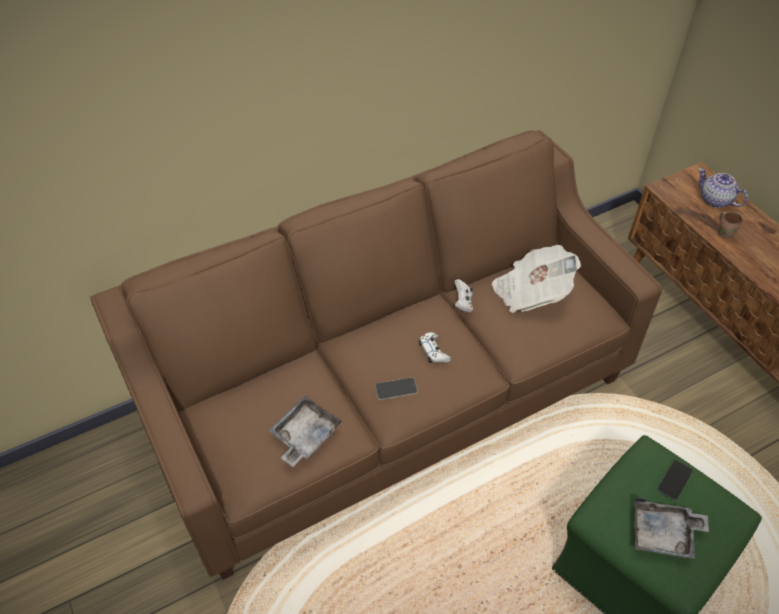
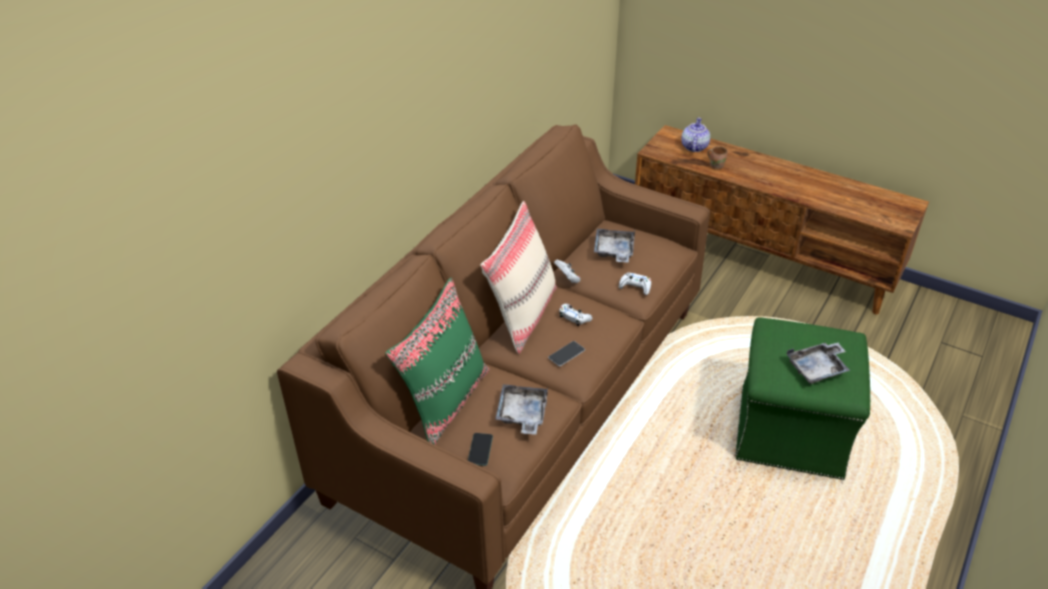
camera: 30 degrees left, 10 degrees down
(251, 385) = (445, 401): none -> green pillow
(387, 325) = (522, 315): none -> beige pillow
(523, 343) = (635, 287): none -> white game controller
(531, 292) = (614, 251): newspaper -> grey tray
(674, 480) = (799, 334): phone -> phone (480, 449)
(715, 200) = (694, 147): teapot -> teapot turned 90 degrees clockwise

